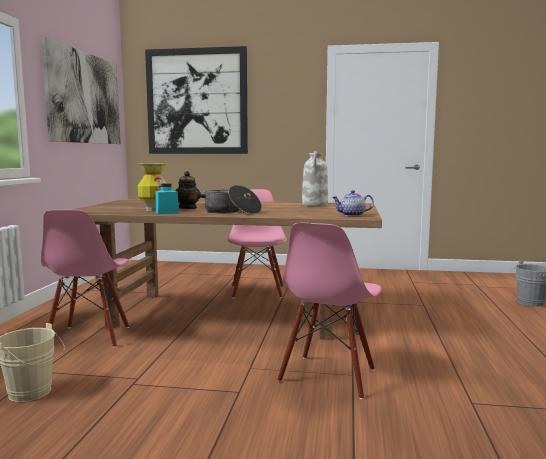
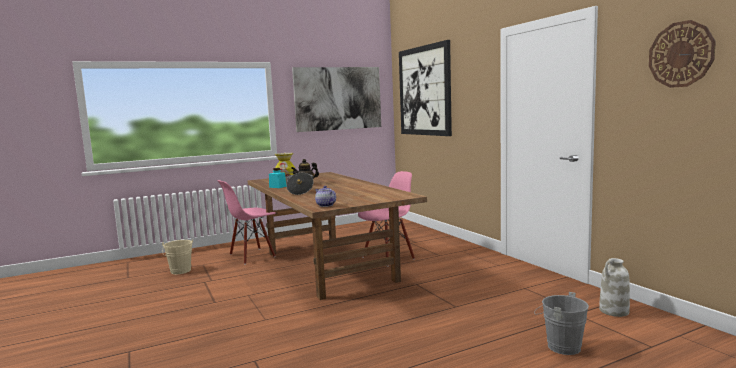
camera: 55 degrees right, 0 degrees up
(315, 205) = (375, 192): white vase -> white vase (614, 311)
(328, 376) = (256, 314): pink chair -> none
(508, 88) = (681, 54): none -> wall clock

